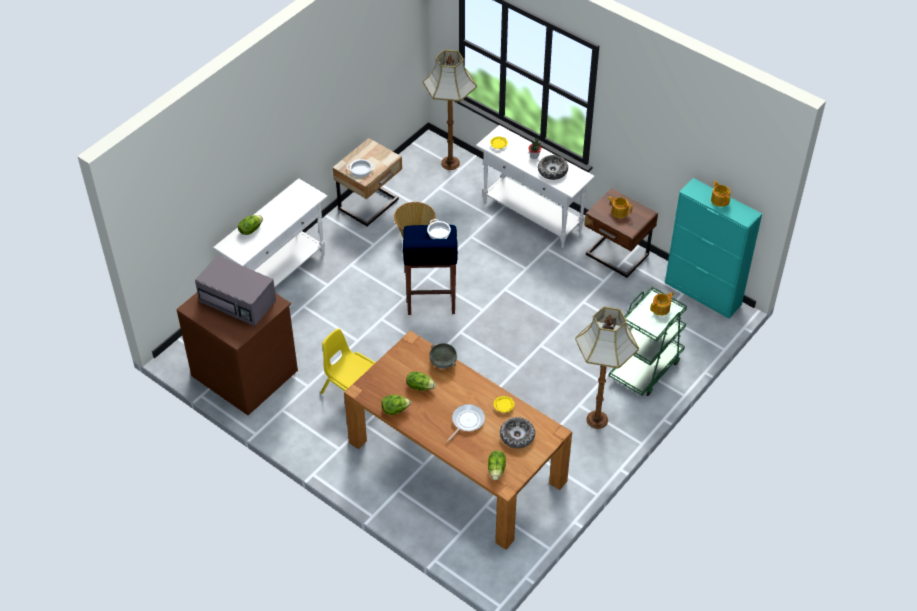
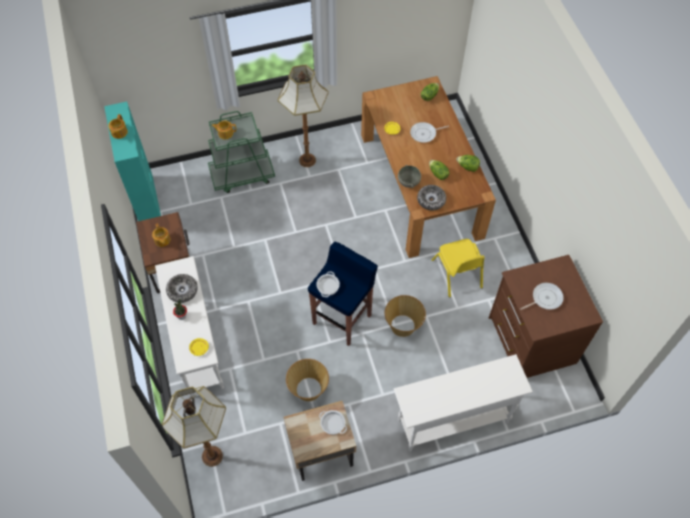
camera: 145 degrees left, 10 degrees up
(238, 301) = (545, 298): grey microwave -> frying pan
(250, 229) = (488, 390): lettuce -> none
(372, 322) = (403, 326): none -> basket
(517, 436) = (399, 108): bowl -> bowl (431, 200)

